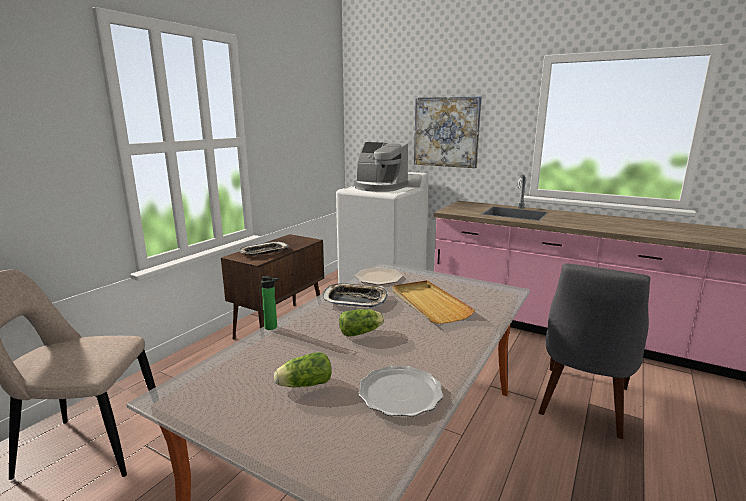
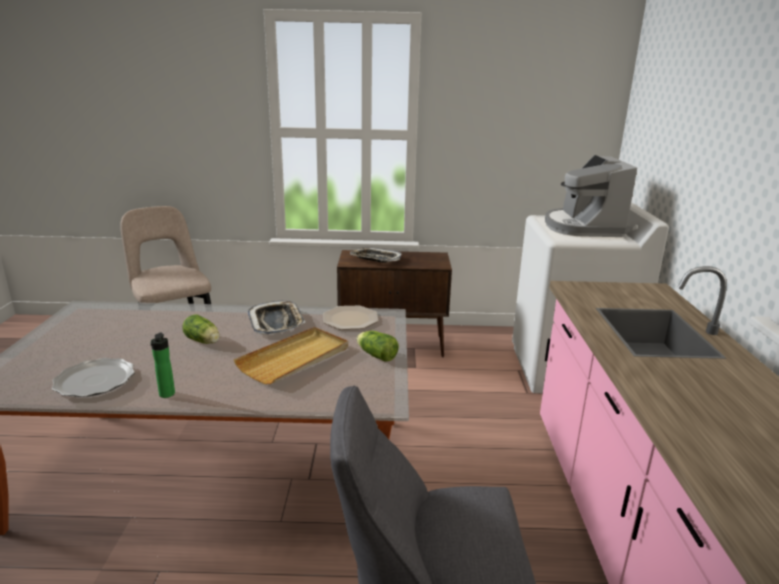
camera: 60 degrees right, 5 degrees up
(272, 327) = (195, 307): bottle -> bottle (166, 395)
(303, 384) = (102, 341): lettuce -> lettuce (375, 355)
(446, 132) = (704, 159): picture -> none

